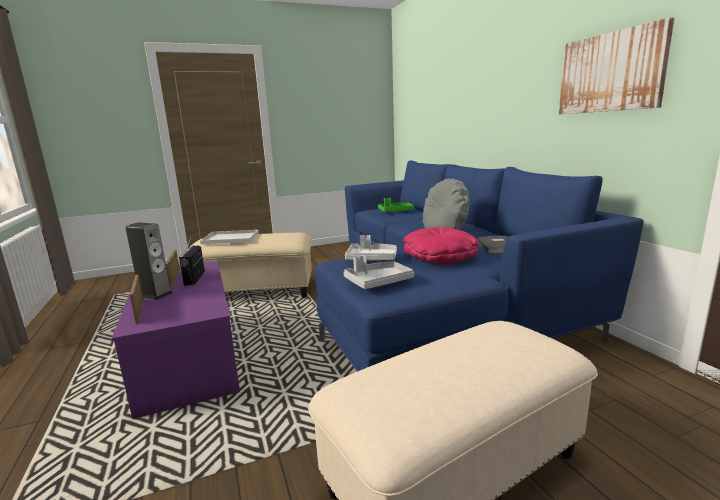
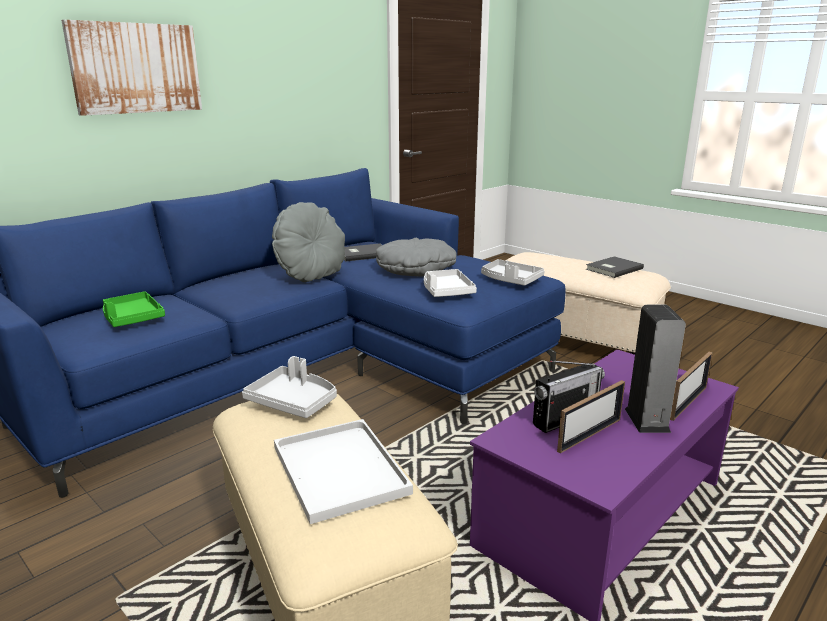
camera: 115 degrees left, 5 degrees up
(287, 235) = (293, 402): none -> grey tray
(418, 383) = (612, 269): none -> grey book
(441, 256) = (414, 269): pink pillow -> grey pillow
(610, 72) = (318, 77): picture -> picture (136, 68)

